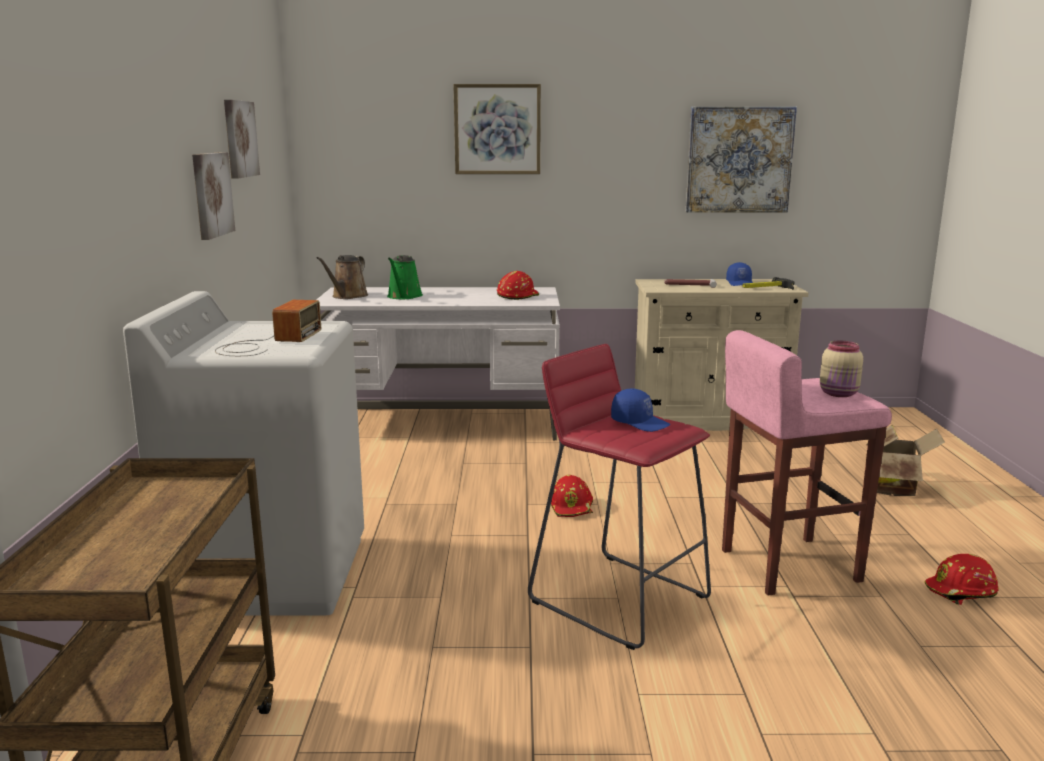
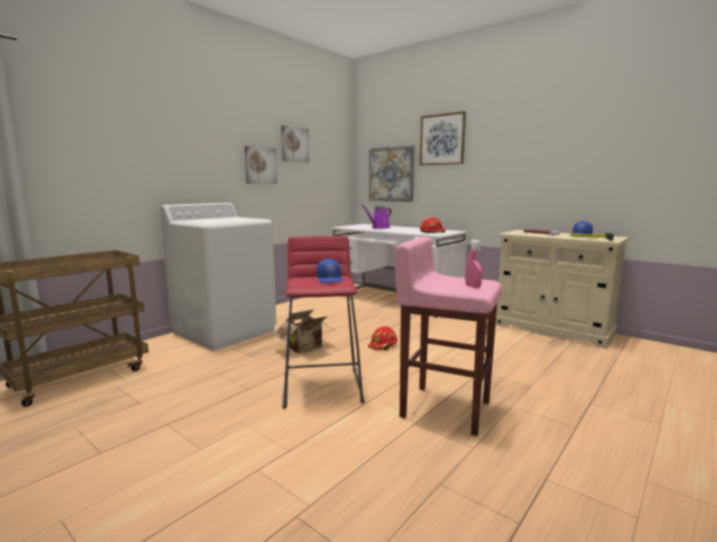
camera: 40 degrees right, 5 degrees down
(267, 343) = (214, 220): radio -> none
(348, 296) = (357, 226): brown watering can -> none
(404, 297) = (379, 228): green watering can -> purple watering can
(739, 160) = (594, 149): picture -> picture (391, 174)
(839, 394) = (472, 287): beige jar -> pink spray bottle
(894, 487) = (625, 399): cardboard box -> cardboard box (306, 349)
(961, 592) = (543, 473): red hard hat -> none

